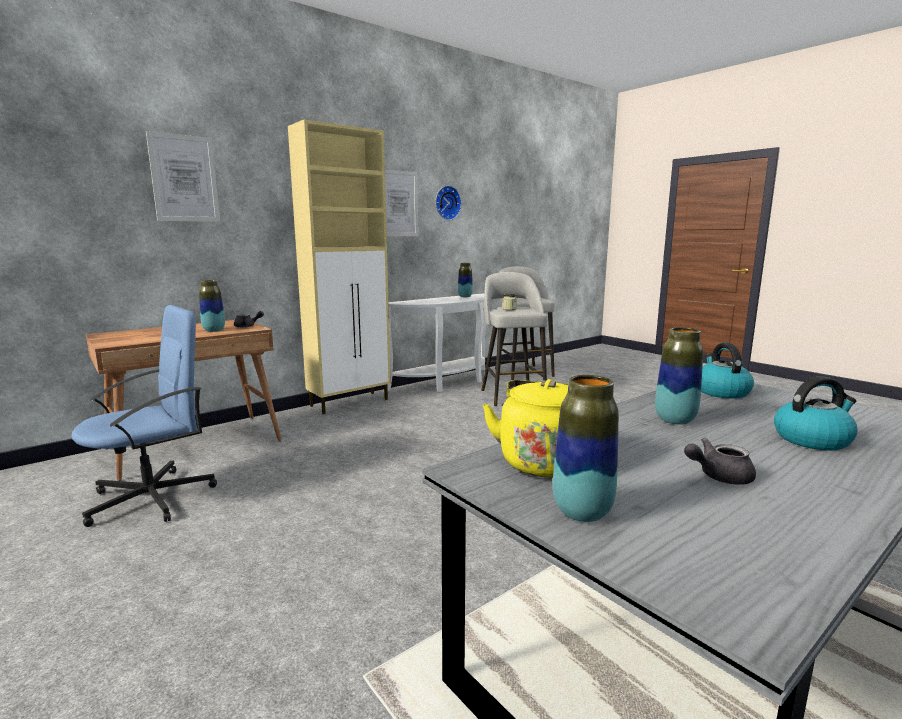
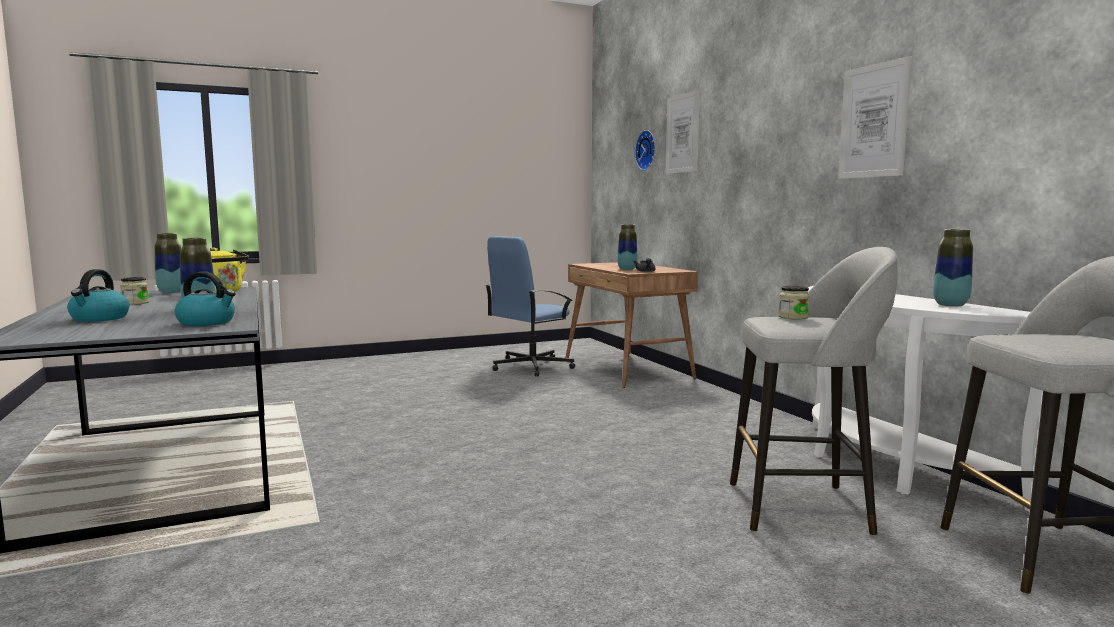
camera: 105 degrees right, 5 degrees down
(153, 498) = (531, 367): blue office chair -> blue office chair turned 75 degrees clockwise
(350, 402) = (750, 410): beige cabinet -> none
(446, 203) = (976, 100): wall clock -> wall clock (647, 150)
(718, 476) = (135, 303): grey teapot -> jar

